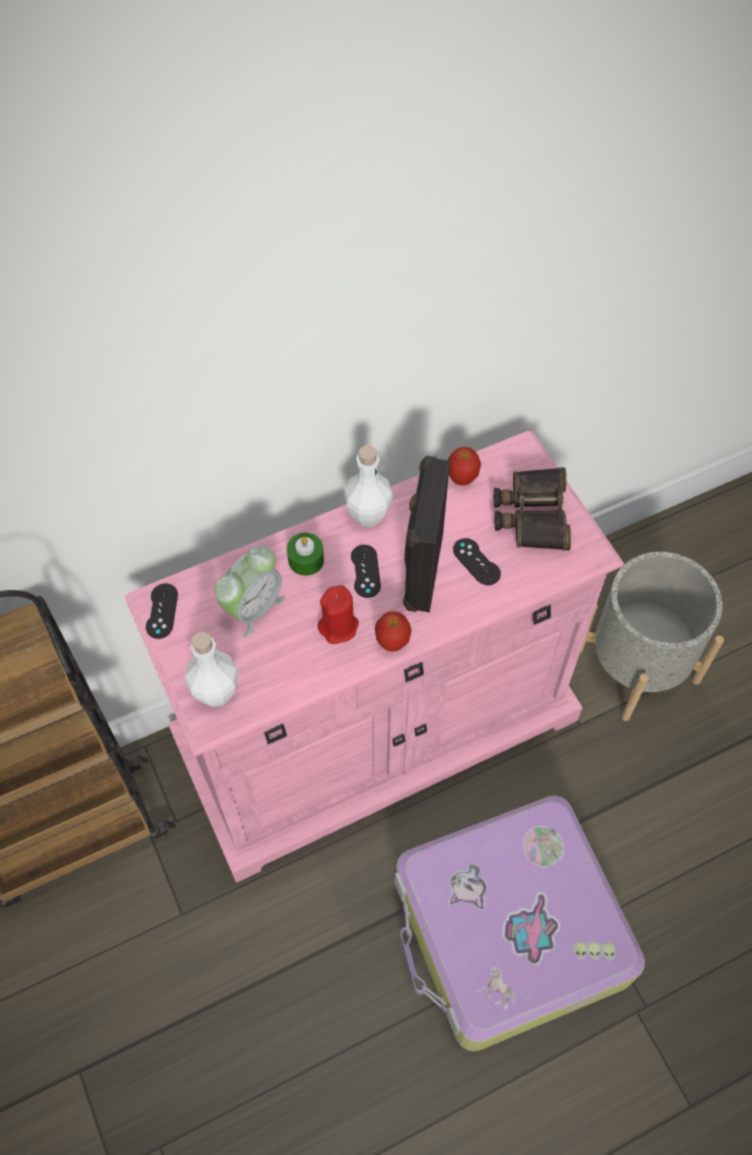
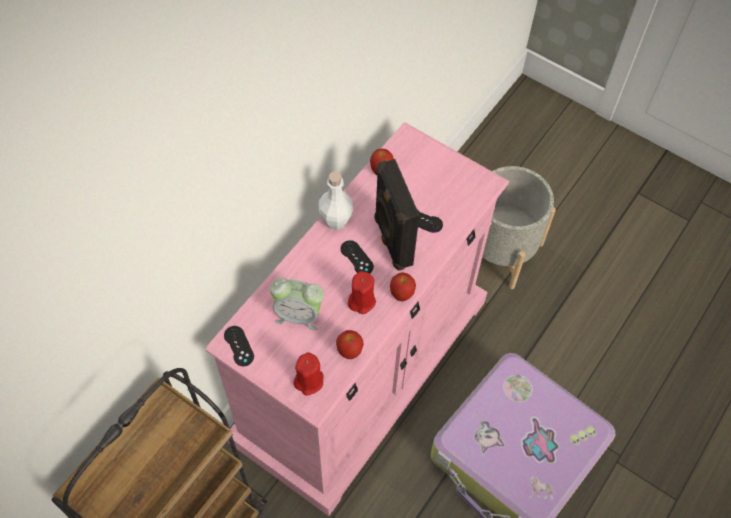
camera: 30 degrees left, 0 degrees up
(216, 692) = (309, 381): white bottle -> red candle
(253, 608) = (298, 315): alarm clock -> alarm clock turned 90 degrees clockwise
(285, 681) = (349, 352): none -> apple
(306, 560) = (314, 268): green candle -> none
(531, 514) = (437, 175): binoculars -> none

